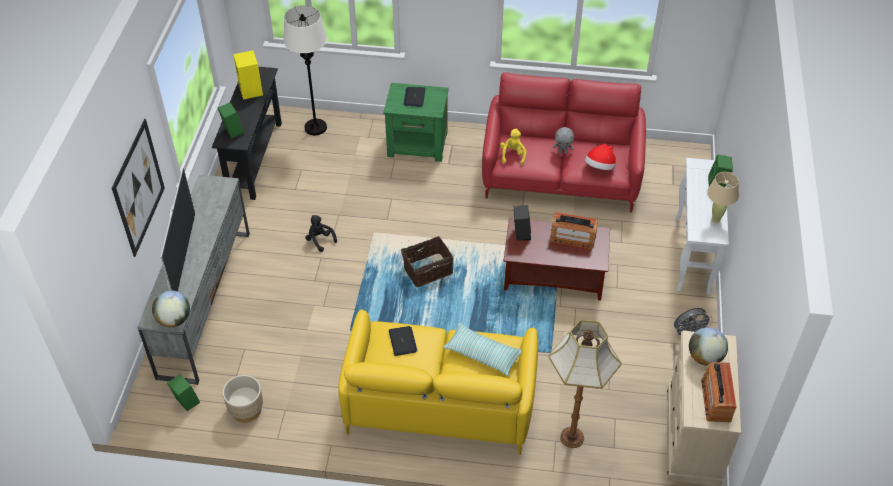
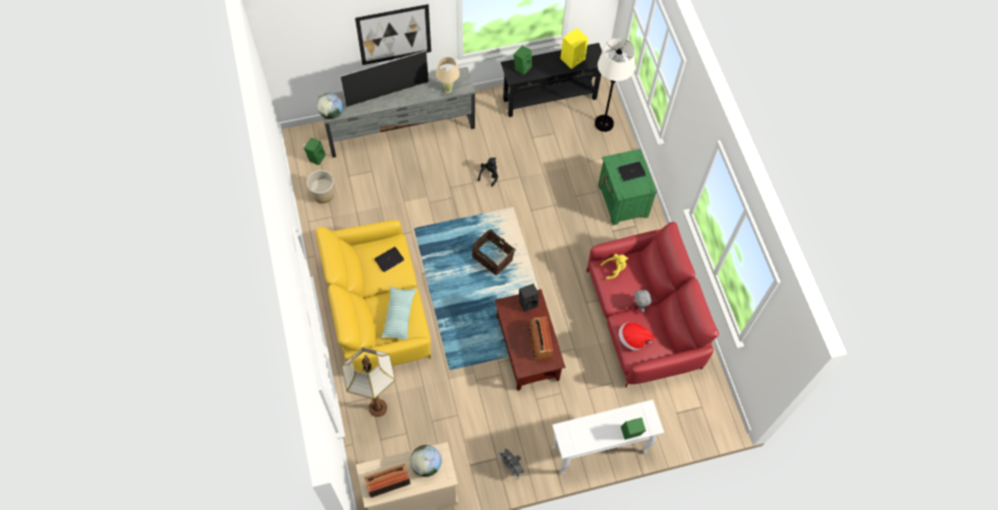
camera: 65 degrees right, 15 degrees up
(716, 219) = (587, 441): beige table lamp -> beige table lamp (448, 90)

